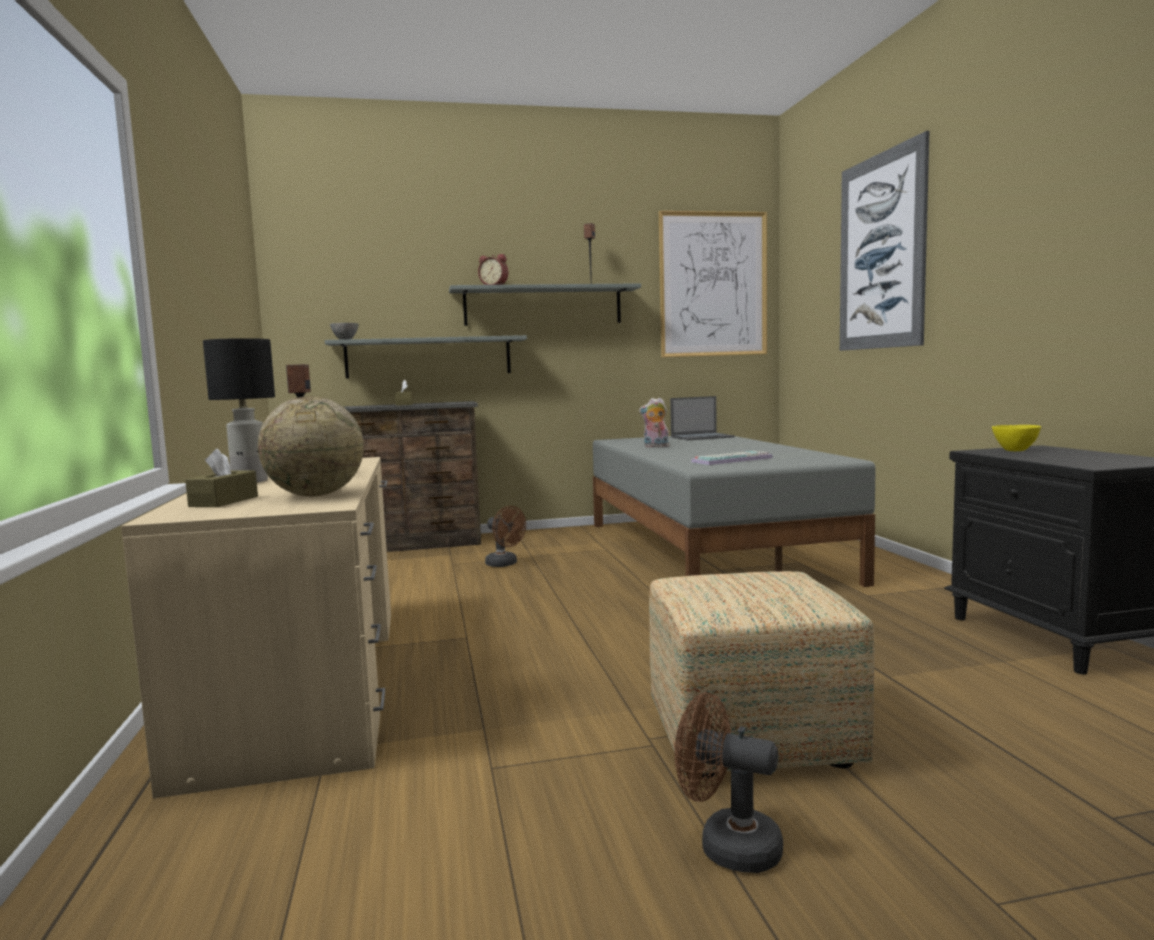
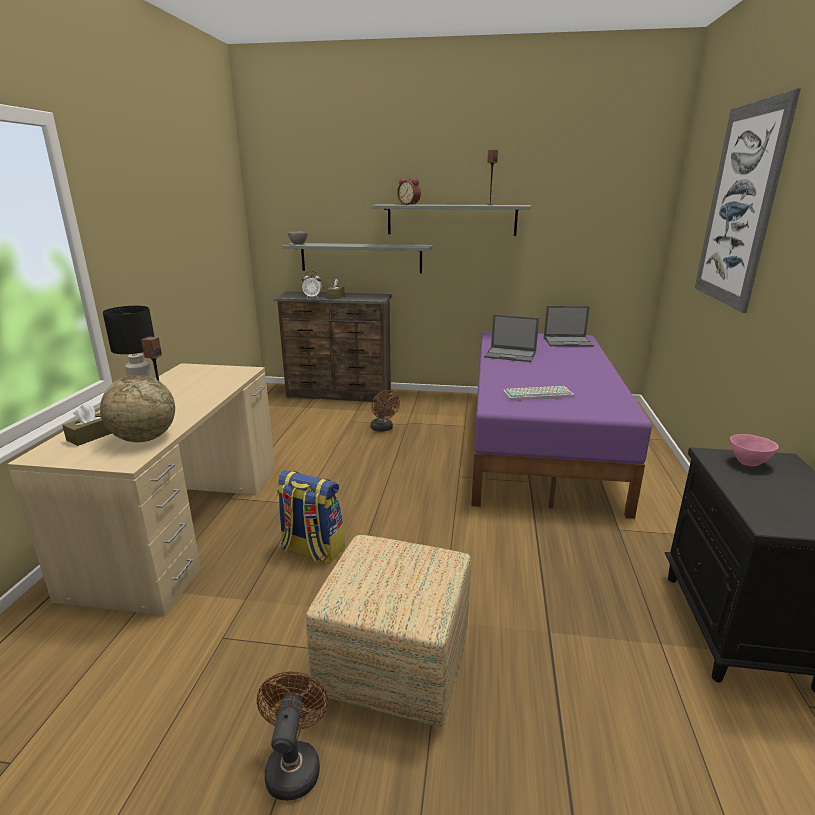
camera: 20 degrees right, 15 degrees up
(372, 406) = (312, 297): none -> alarm clock
(528, 671) = (311, 550): none -> backpack
(655, 446) = (511, 355): plush toy -> laptop
(709, 550) = (540, 442): grey bed -> purple bed
(713, 284) = (606, 203): picture -> none
(727, 845) = (294, 763): brown fan -> brown fan turned 45 degrees clockwise
(1015, 450) = (748, 462): yellow bowl -> pink bowl

